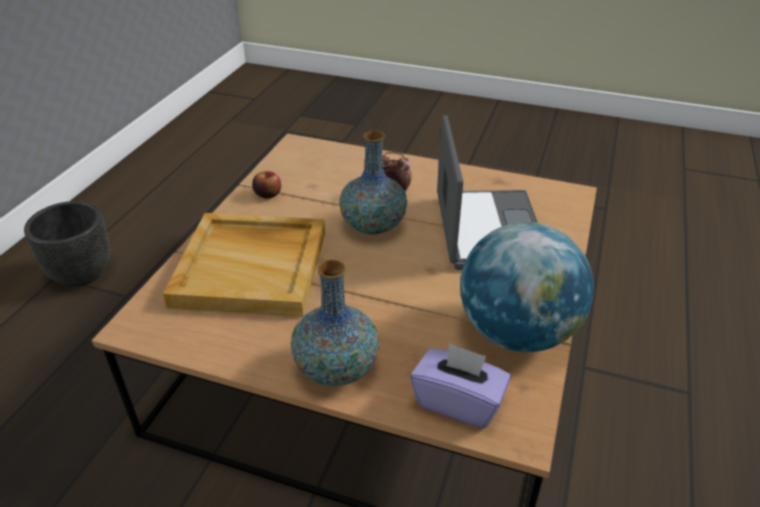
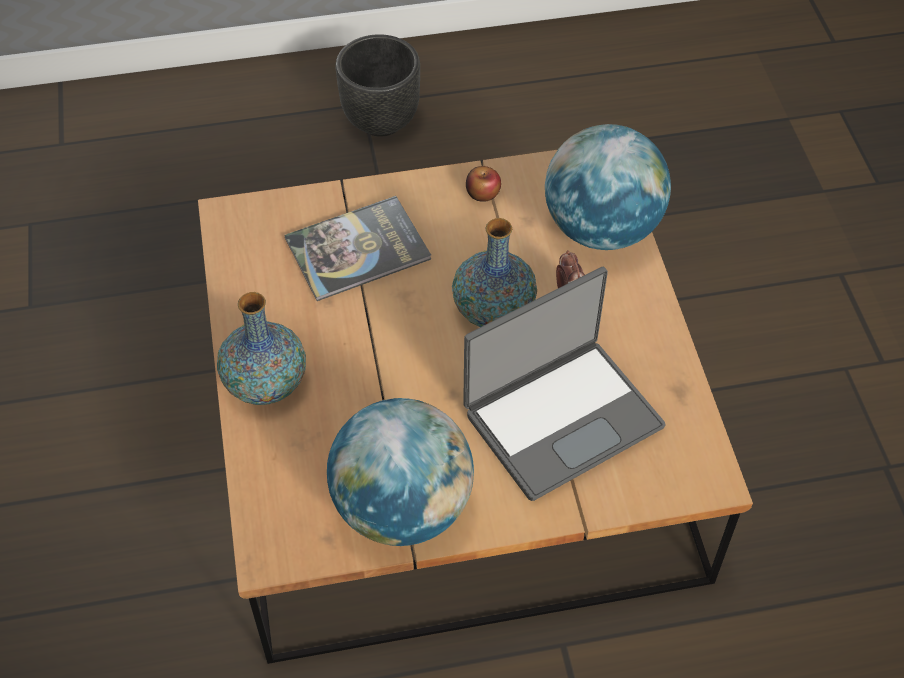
camera: 60 degrees right, 15 degrees up
(253, 267) = (357, 249): beige tray -> book
(348, 162) = (601, 228): none -> globe
(458, 402) = (279, 493): purple tissue box -> none

